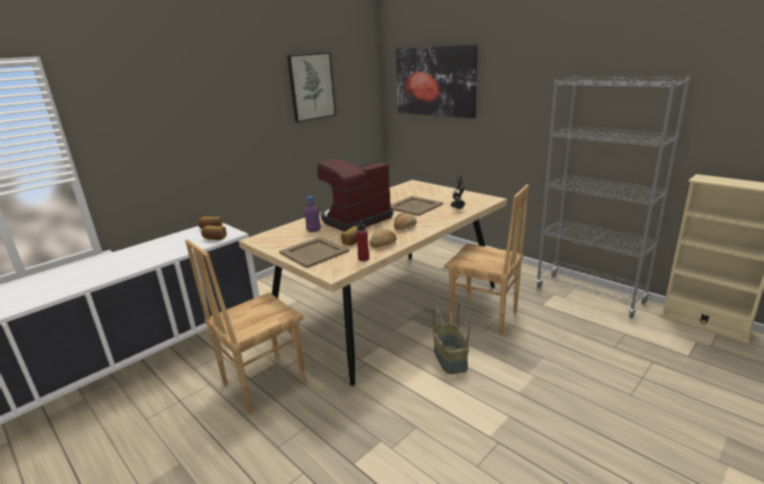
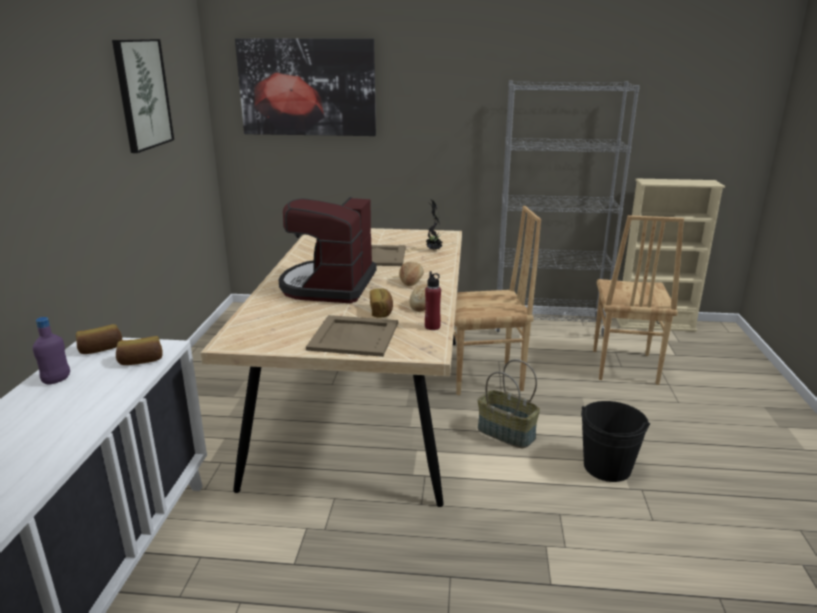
camera: 40 degrees left, 0 degrees up
(263, 382) = (322, 559): brown chair -> brown chair (623, 367)
(313, 230) = (298, 311): purple bottle -> purple bottle (57, 380)
(493, 414) = (607, 467): none -> black bucket

